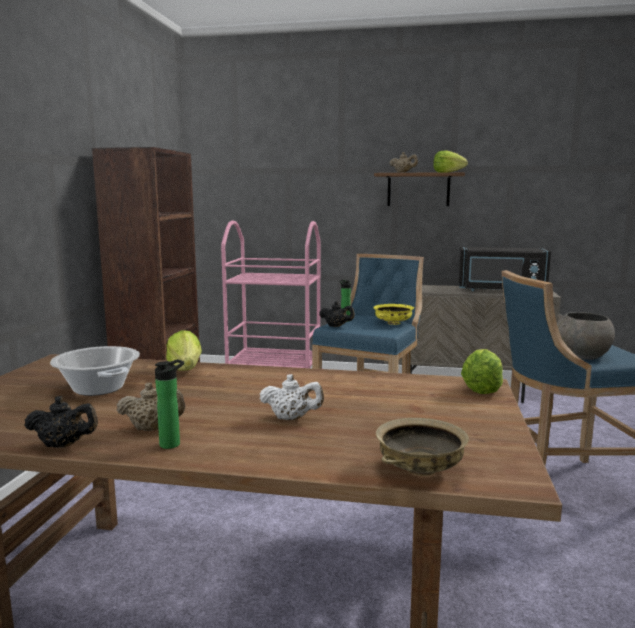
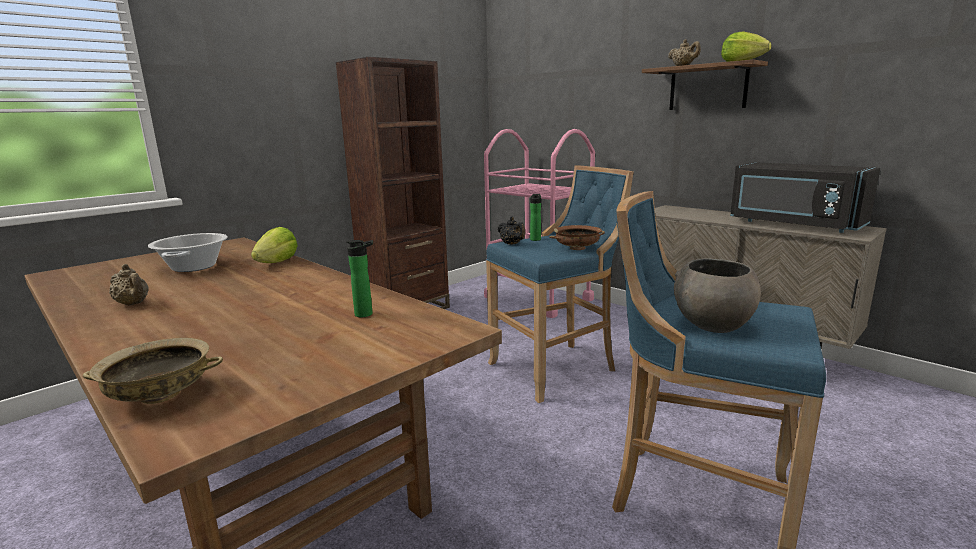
camera: 35 degrees right, 5 degrees up
(64, 445) = (70, 303): black teapot -> none
(172, 443) = (109, 318): bottle -> bottle (366, 314)
(291, 418) = (220, 319): white teapot -> none
(393, 323) = (576, 248): yellow bowl -> brown bowl
(482, 388) = (442, 334): lettuce -> none

